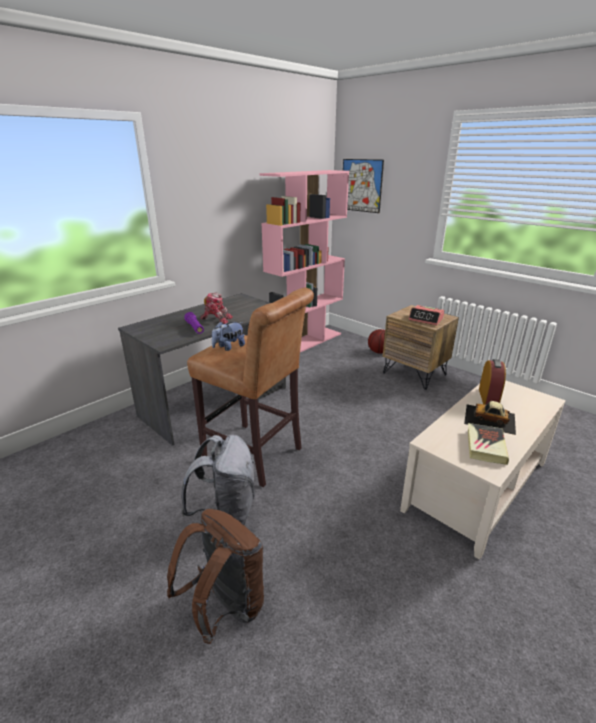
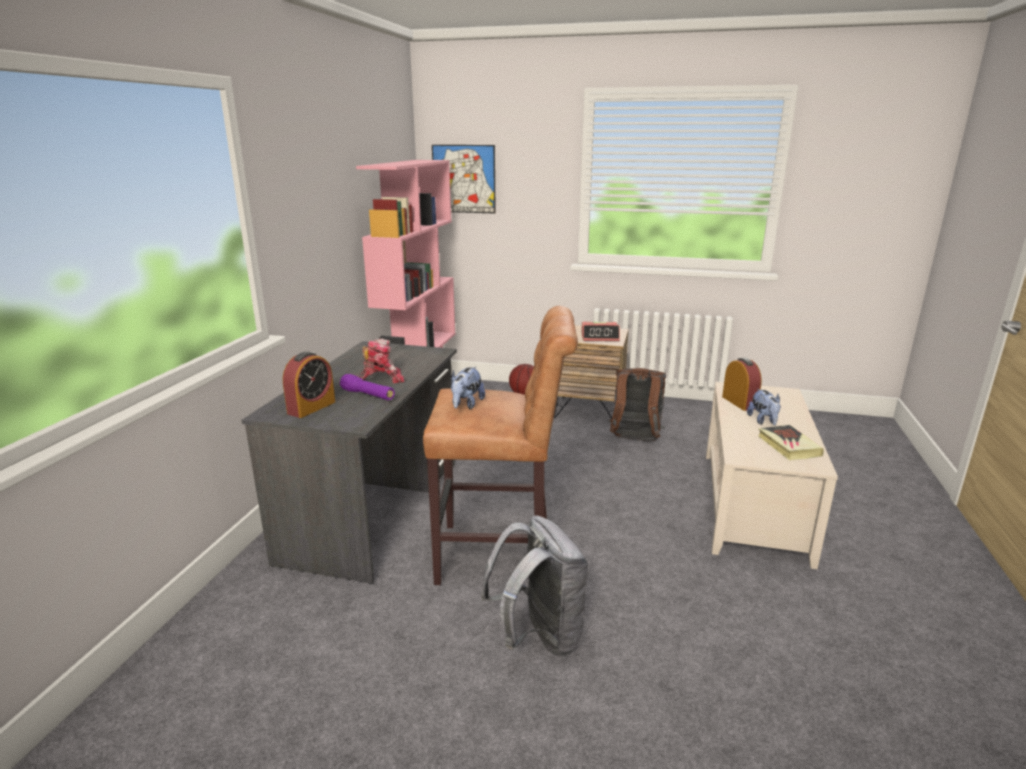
camera: 30 degrees left, 5 degrees down
(157, 328) = (311, 407): none -> alarm clock
(225, 607) = (643, 729): brown backpack -> brown backpack (634, 441)
(490, 419) = (763, 421): toy car -> plush toy

